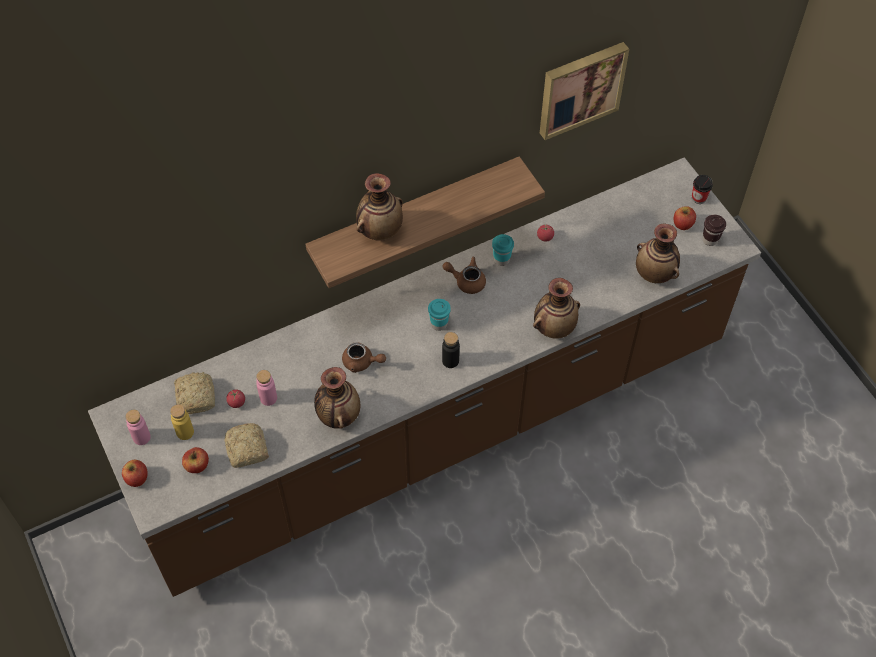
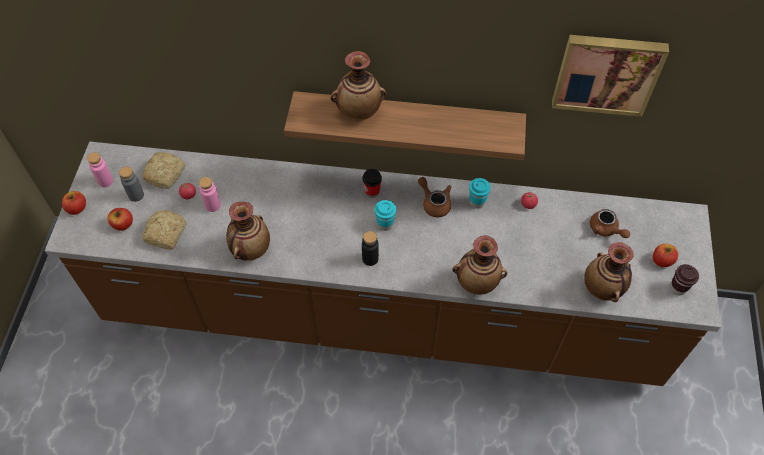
camera: 35 degrees right, 0 degrees up
(185, 432) = (136, 195): yellow bottle -> grey bottle
(362, 363) = (301, 219): brown teapot -> brown teapot (605, 230)
(698, 198) = (694, 246): cup -> cup (372, 191)

